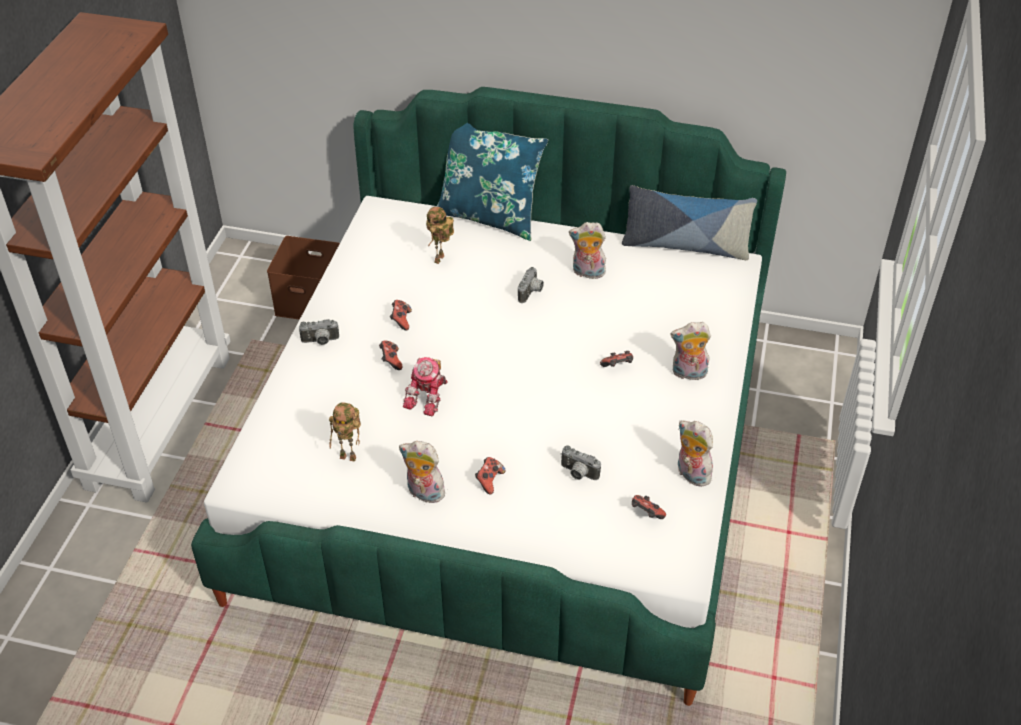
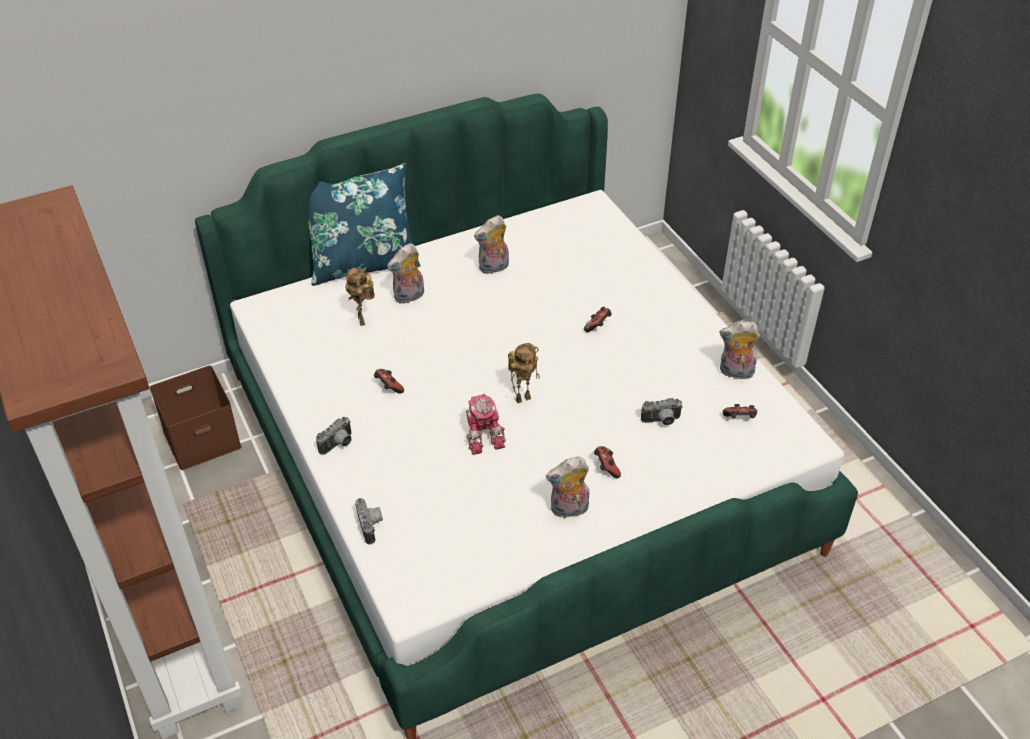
camera: 40 degrees left, 0 degrees up
(350, 456) = (477, 520): toy robot -> toy robot (523, 397)
(391, 361) = (419, 424): game controller -> none
(531, 293) = (468, 306): camera -> camera (371, 526)
(685, 246) = (542, 210): pillow -> none
(688, 374) = (651, 302): plush toy -> plush toy (409, 297)

